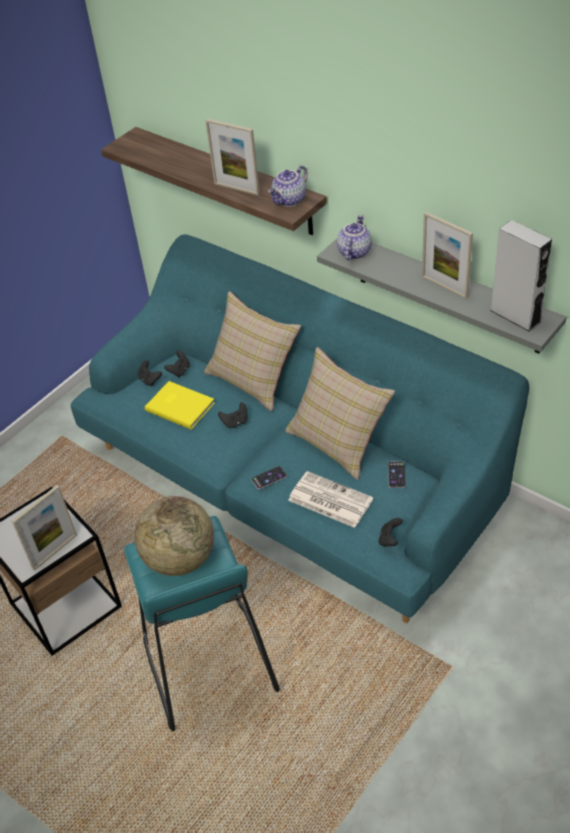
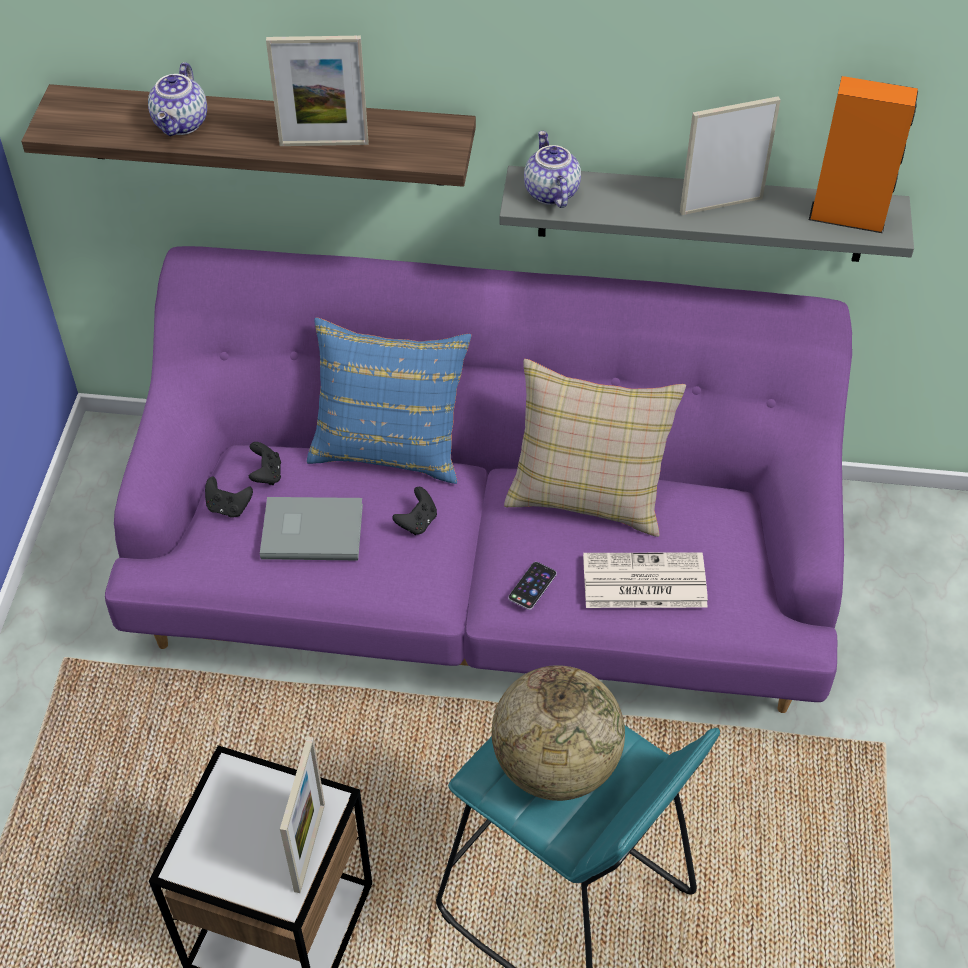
camera: 35 degrees left, 5 degrees up
(180, 405) = (311, 529): yellow book -> grey book
(253, 378) = (390, 443): beige pillow -> blue pillow
(290, 200) = (426, 139): teapot -> teapot (182, 124)
(291, 478) = (484, 575): turquoise sofa -> purple sofa
(390, 539) = (763, 603): black game controller -> none
(396, 475) = (705, 507): phone -> none
(444, 287) = (721, 205): picture frame -> picture frame turned 150 degrees clockwise
(515, 316) = (847, 217): grey speaker -> orange speaker

